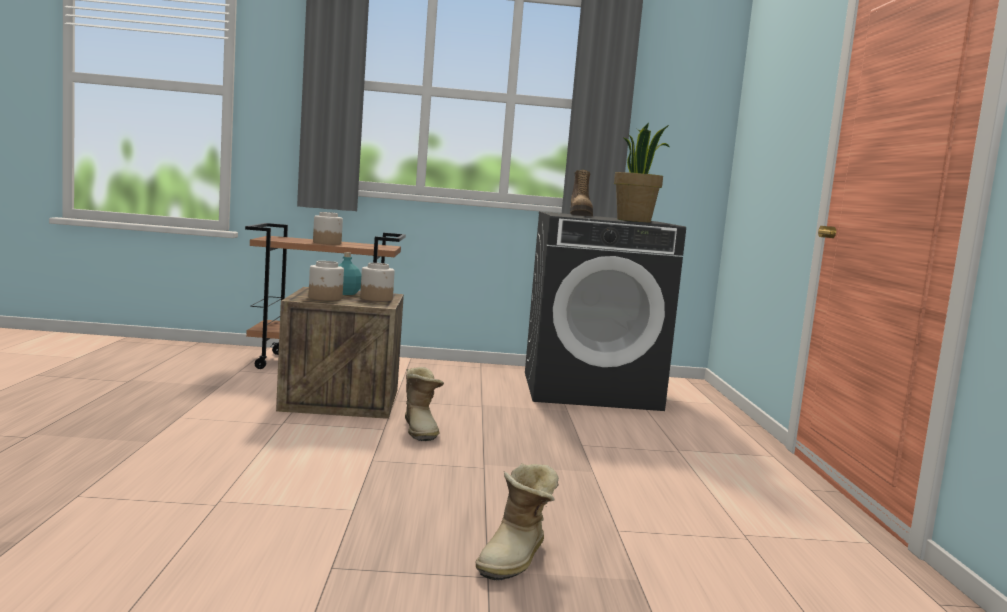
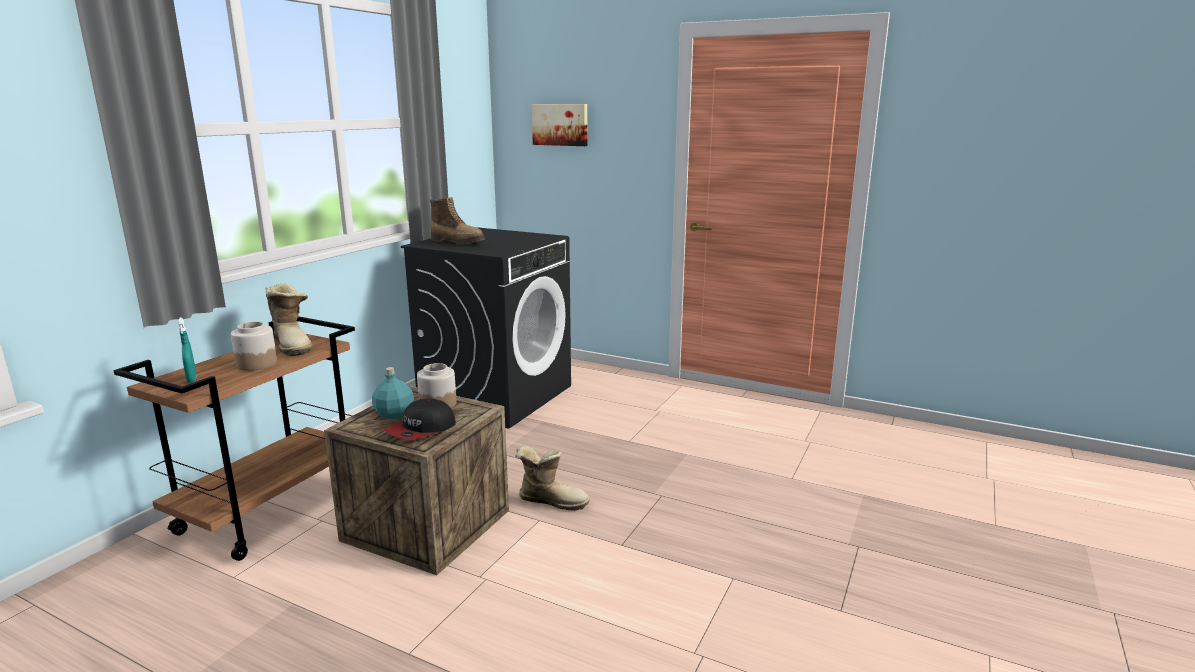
camera: 60 degrees left, 10 degrees up
(288, 239) = (192, 379): none -> turquoise spray bottle
(325, 298) = (421, 429): jar -> cap
(516, 558) = (831, 527): boot -> boot (294, 345)
(634, 221) = (524, 239): potted plant -> none
(768, 115) = (560, 124): none -> picture

